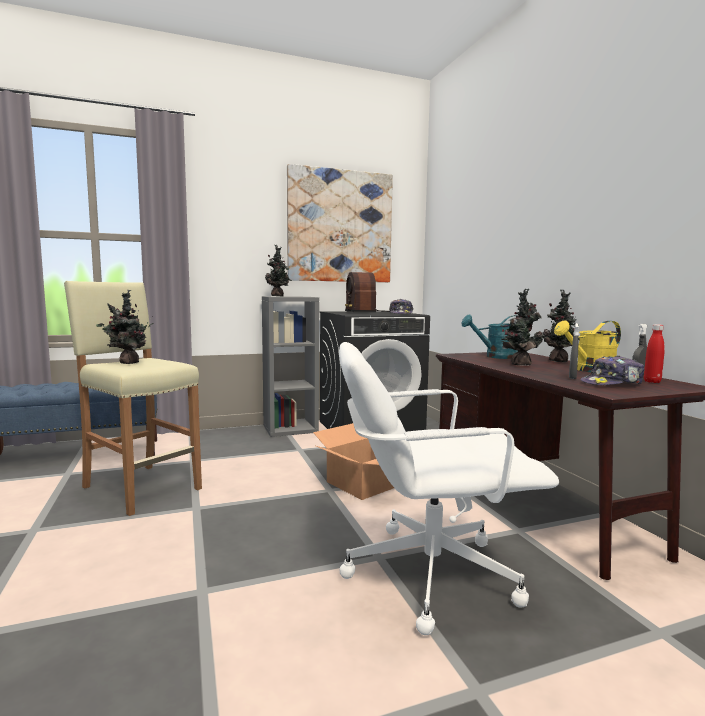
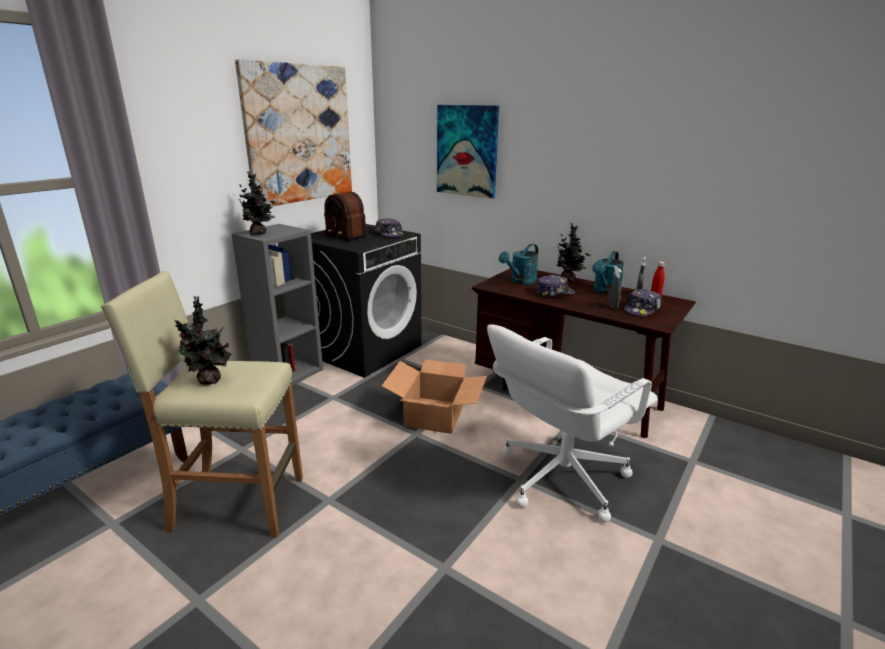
camera: 35 degrees left, 15 degrees up
(484, 233) = (467, 151): none -> picture
(519, 364) = (554, 292): potted plant -> cap
(590, 370) = (605, 292): yellow watering can -> turquoise watering can

